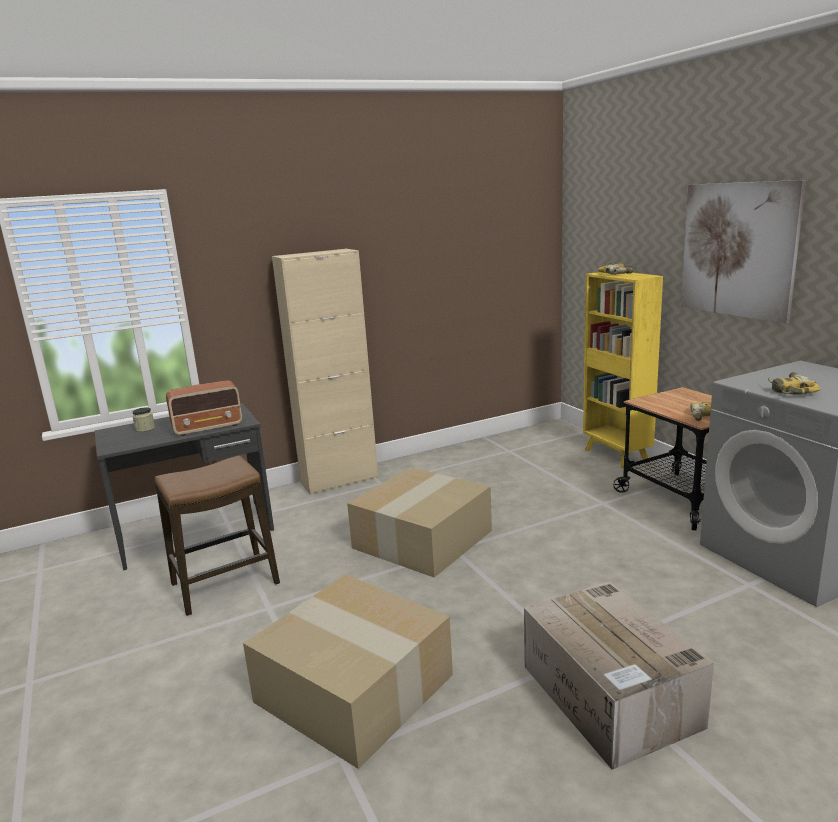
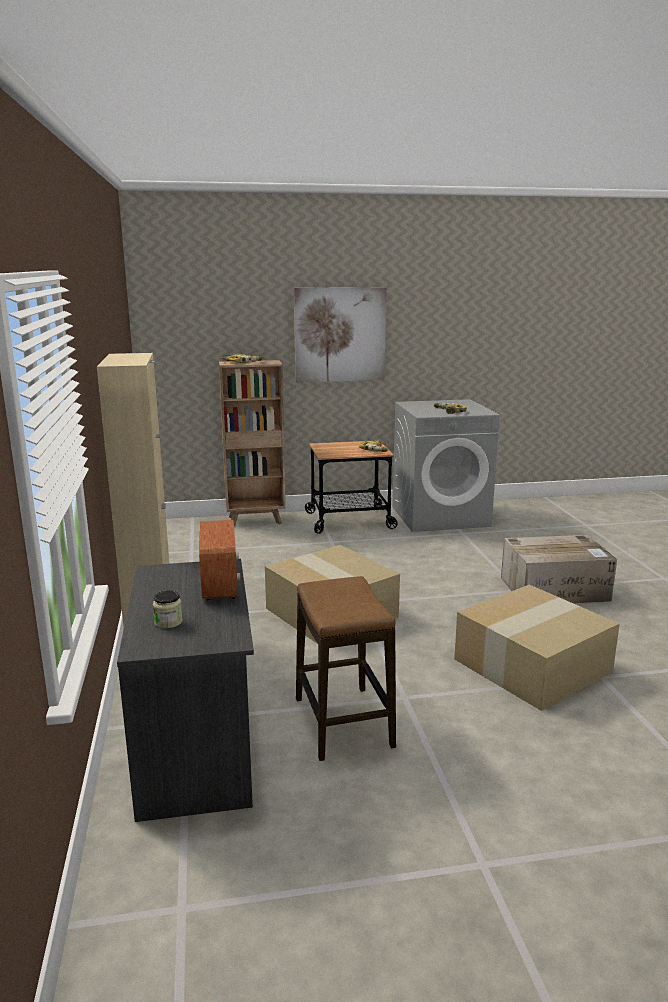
camera: 75 degrees left, 0 degrees up
(616, 455) = (256, 520): yellow bookcase -> brown bookcase

